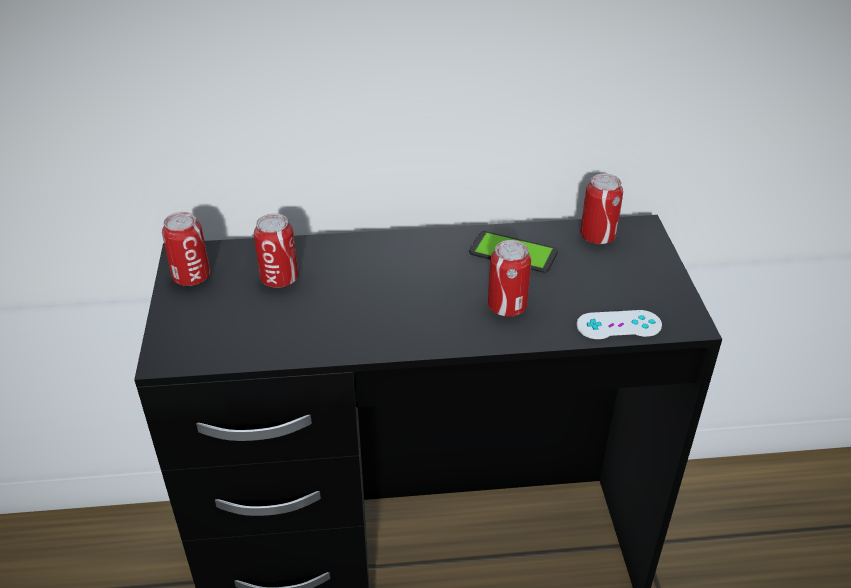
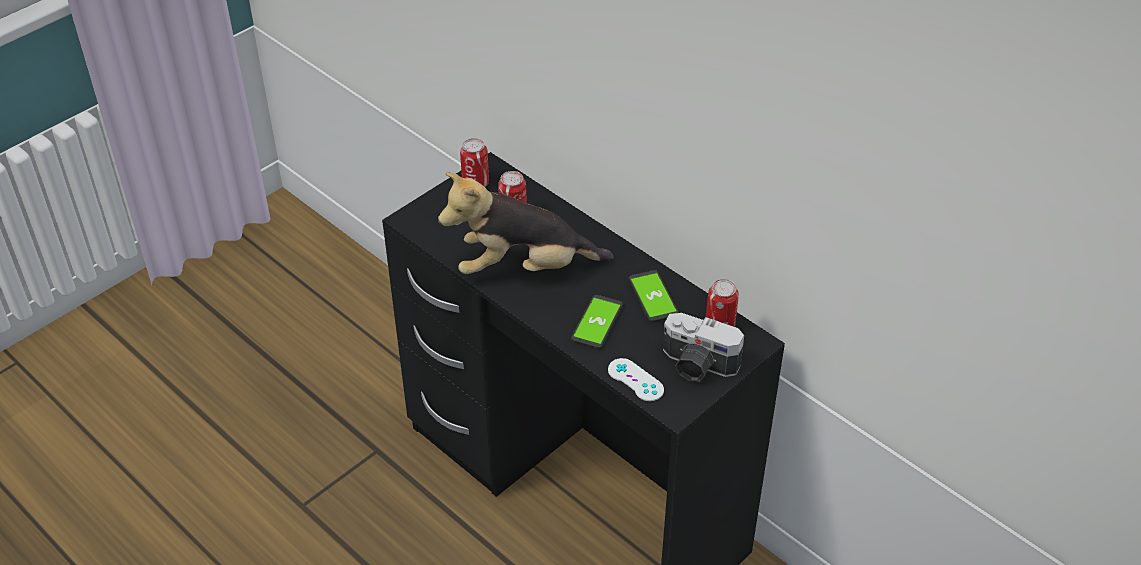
camera: 50 degrees right, 5 degrees up
(364, 313) = (523, 268): none -> plush toy
(507, 306) = (597, 322): can -> phone
(637, 276) = (697, 366): none -> camera

